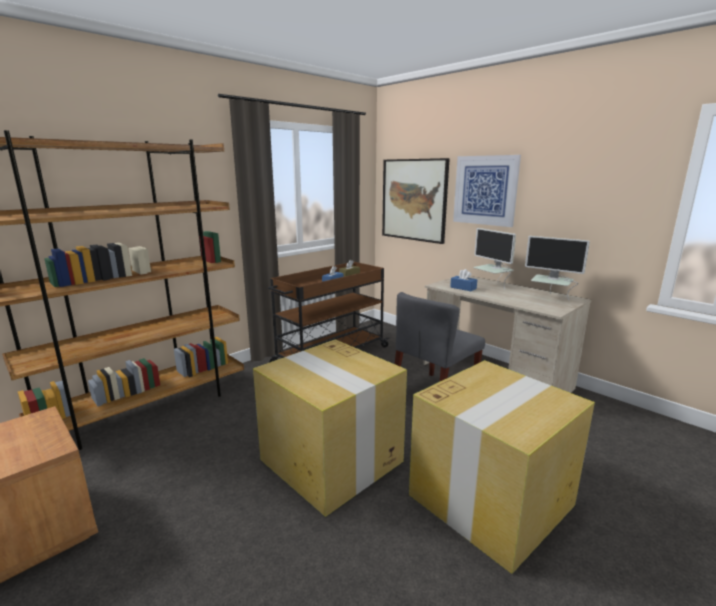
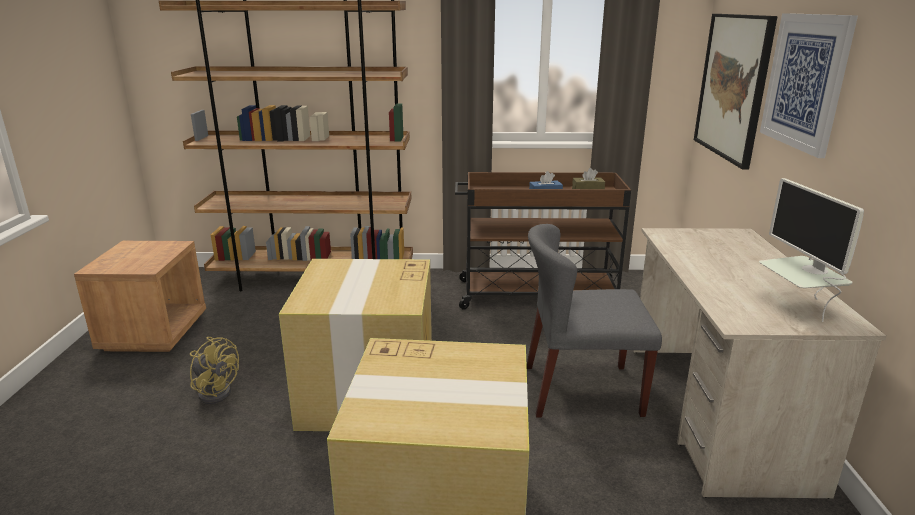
camera: 45 degrees right, 5 degrees up
(208, 535) = (216, 391): none -> yellow fan
(463, 288) = (688, 247): blue tissue box -> none
(492, 285) = (751, 257): monitor -> none

